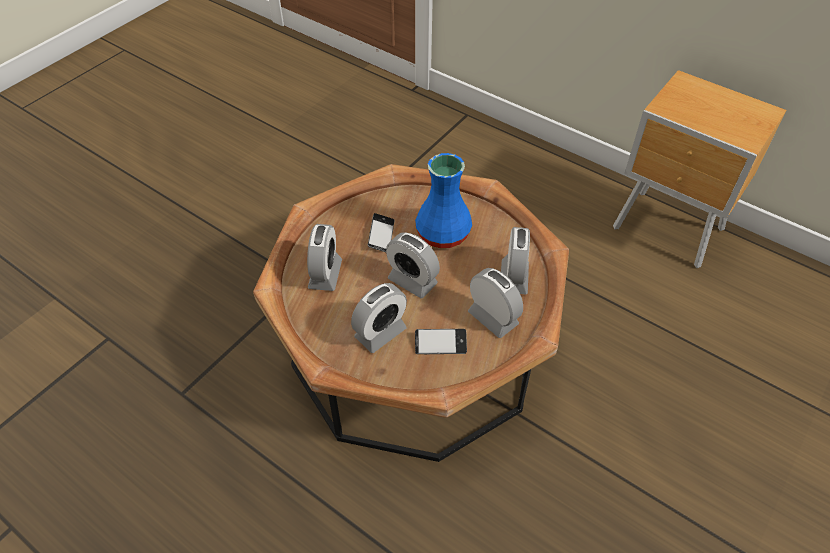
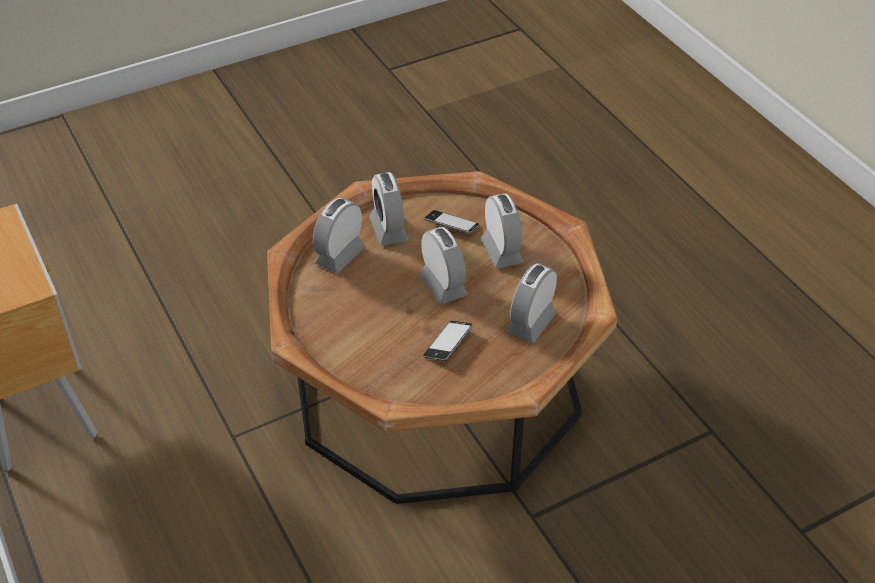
camera: 155 degrees left, 5 degrees down
(380, 333) = (501, 251): alarm clock -> alarm clock turned 90 degrees clockwise
(441, 234) = (379, 323): blue vase -> none

